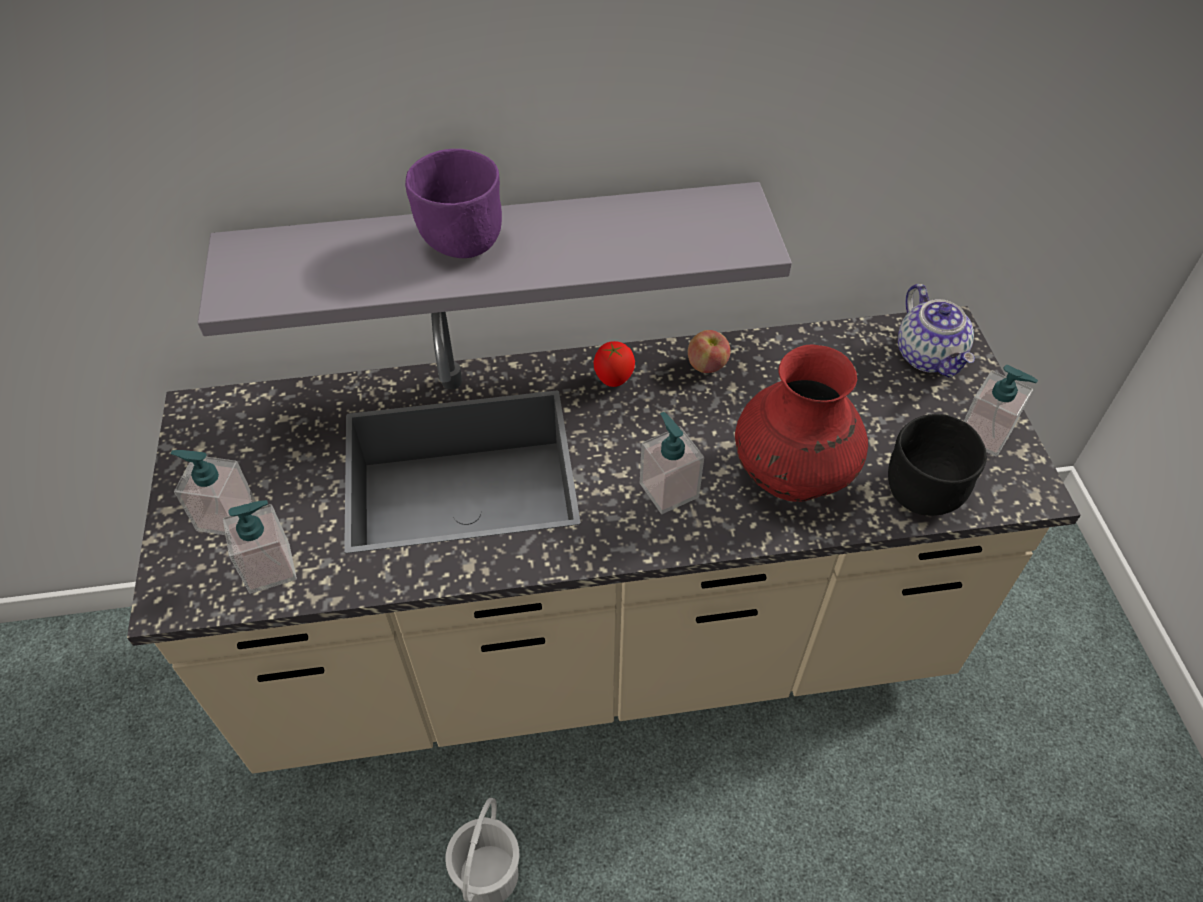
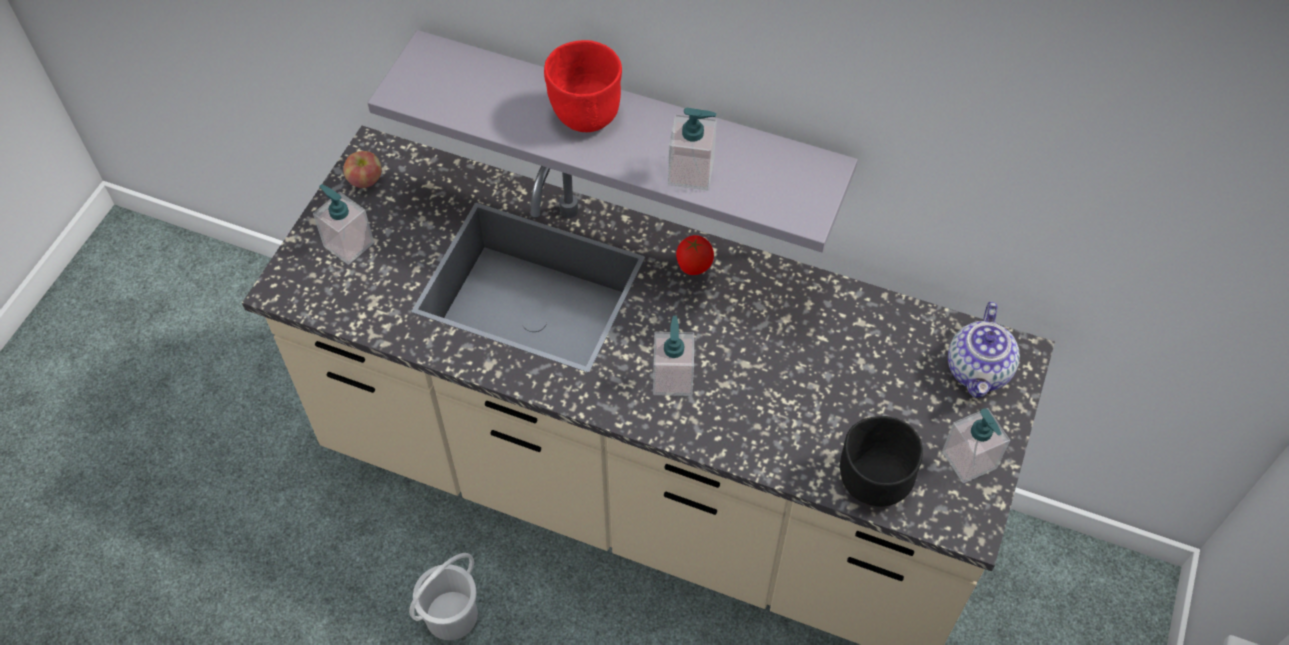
camera: 30 degrees right, 5 degrees up
(270, 568) = (356, 298): soap dispenser -> soap dispenser (691, 172)
(461, 243) = (584, 115): purple bowl -> red bowl
(707, 365) = (779, 290): apple -> apple (365, 180)
(791, 476) = (777, 415): red vase -> none

